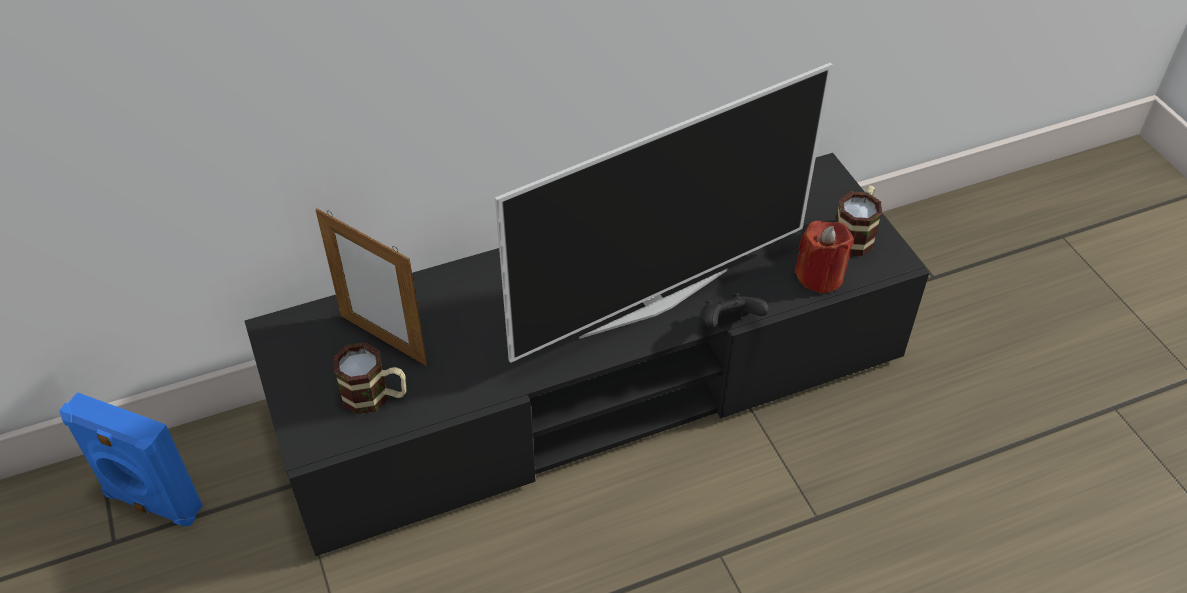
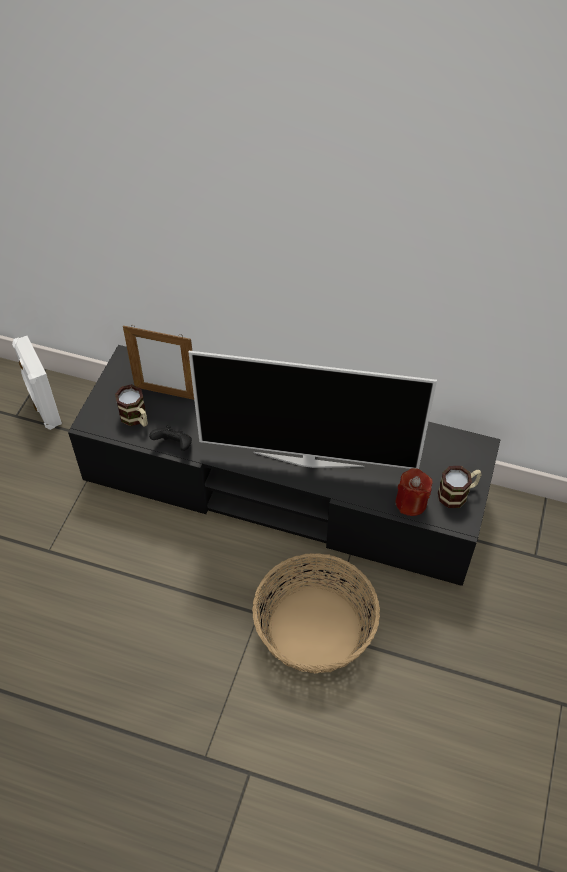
camera: 40 degrees right, 5 degrees up
(152, 503) = (44, 408): blue speaker -> white speaker
(383, 339) = (166, 393): picture frame -> picture frame turned 60 degrees counterclockwise
(728, 325) = (333, 496): black game controller -> black game controller (174, 446)
(801, 520) = (315, 628): none -> basket

